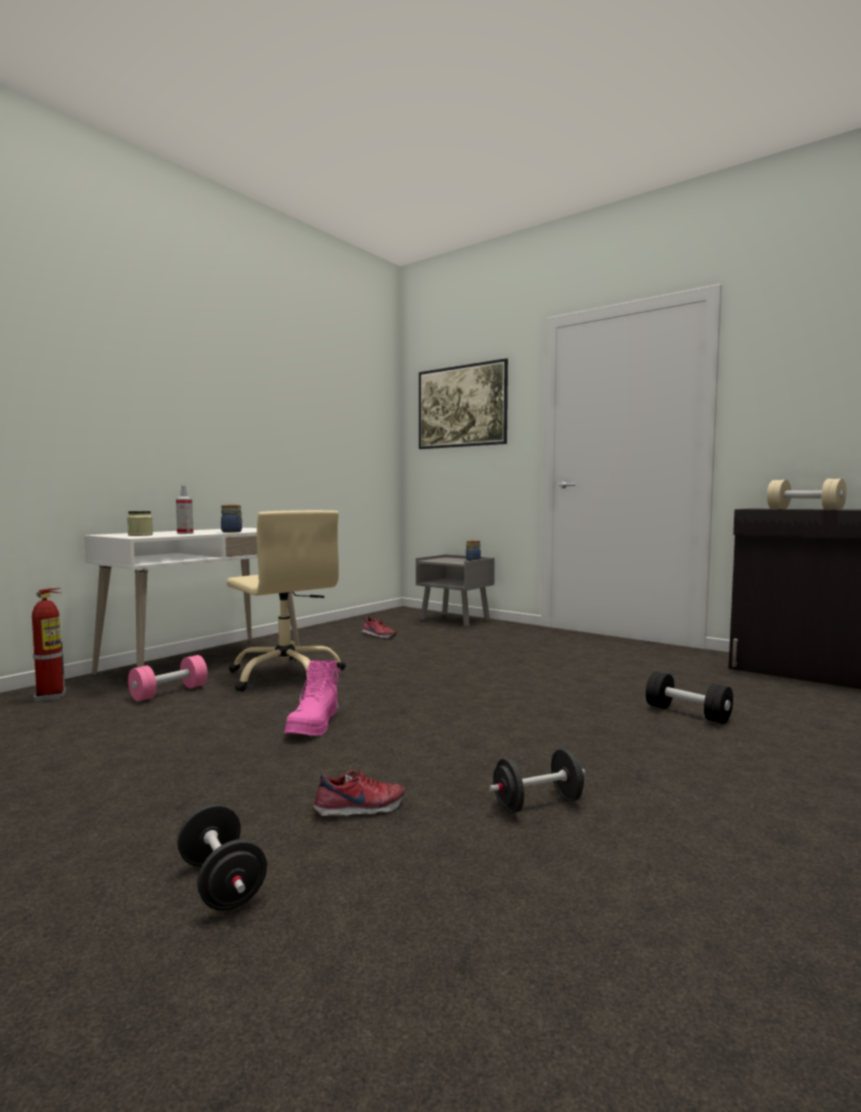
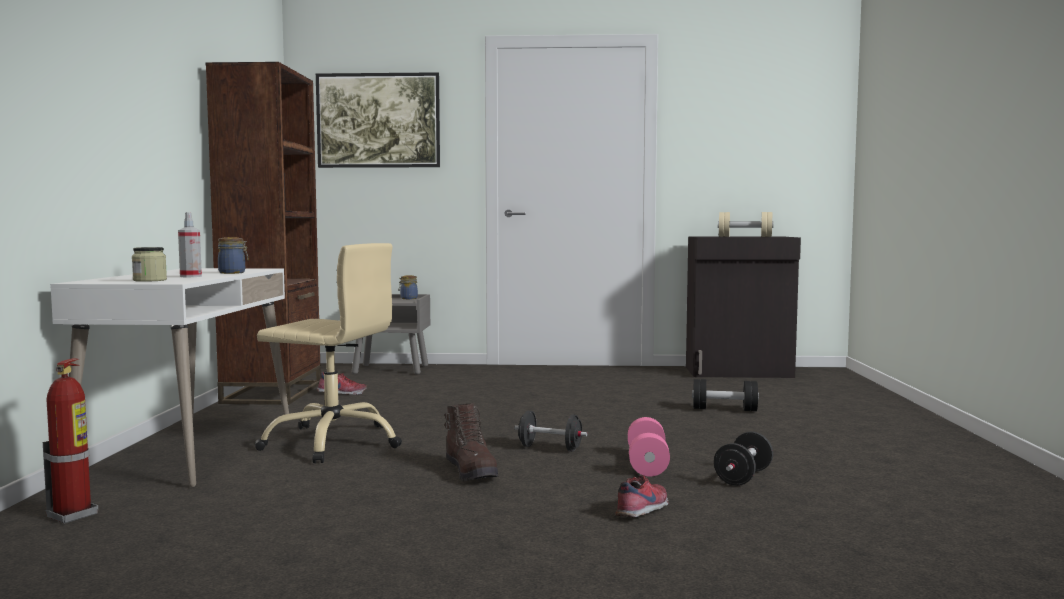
camera: 35 degrees left, 0 degrees up
(169, 692) = (234, 480): pink dumbbell -> pink dumbbell (647, 464)
(221, 883) = (653, 569): black dumbbell -> black dumbbell (550, 448)
(314, 725) = (471, 471): pink boot -> brown boot
(337, 628) = (273, 393): none -> brown bookcase

